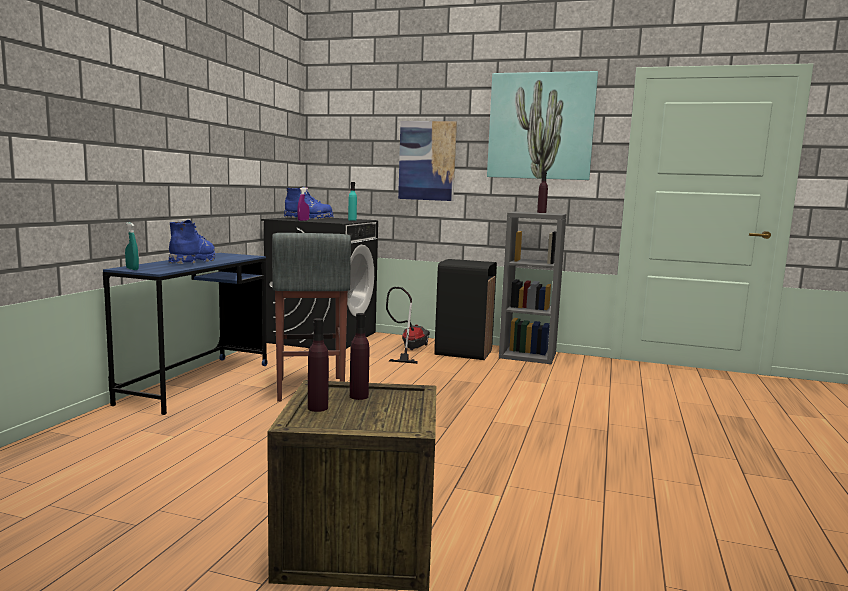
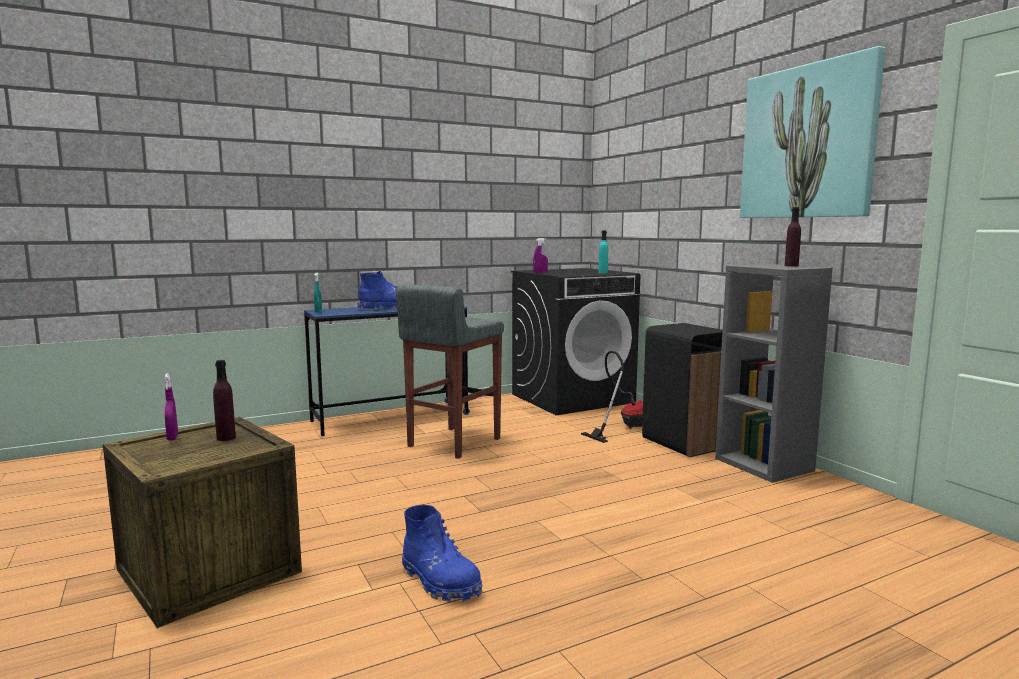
camera: 45 degrees right, 0 degrees up
(308, 218) = (563, 271): blue boot -> blue boot (440, 582)
(318, 408) = (172, 437): purple bottle -> purple spray bottle
(427, 161) = (686, 201): picture -> none

